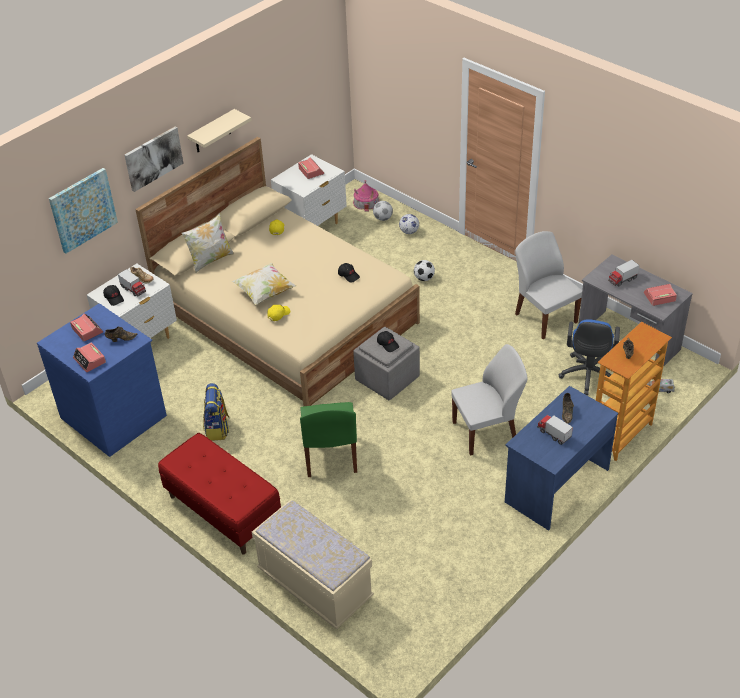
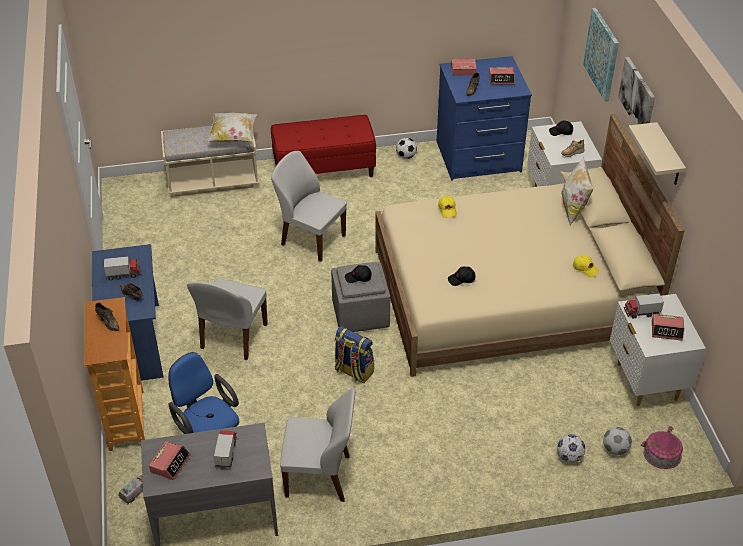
camera: 125 degrees right, 0 degrees up
(133, 289) = (562, 145): toy truck -> toy truck (641, 312)
(217, 428) = (408, 198): backpack -> backpack (353, 371)
(265, 292) = (489, 218): pillow -> pillow (233, 137)
(330, 457) = (312, 239): green chair -> white chair
(424, 278) = (475, 420): football -> football (406, 156)

